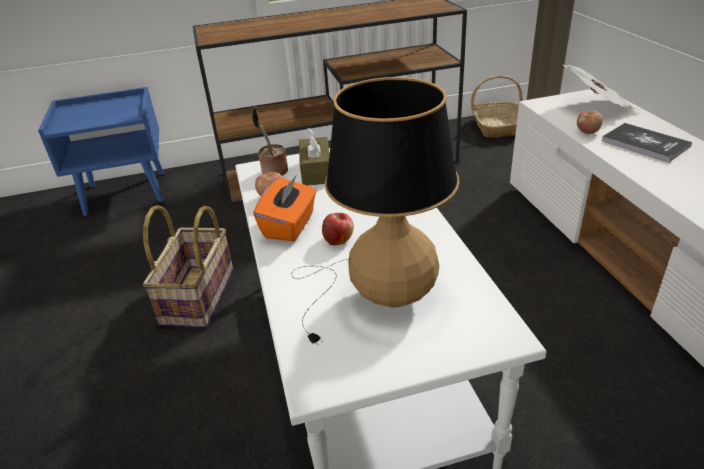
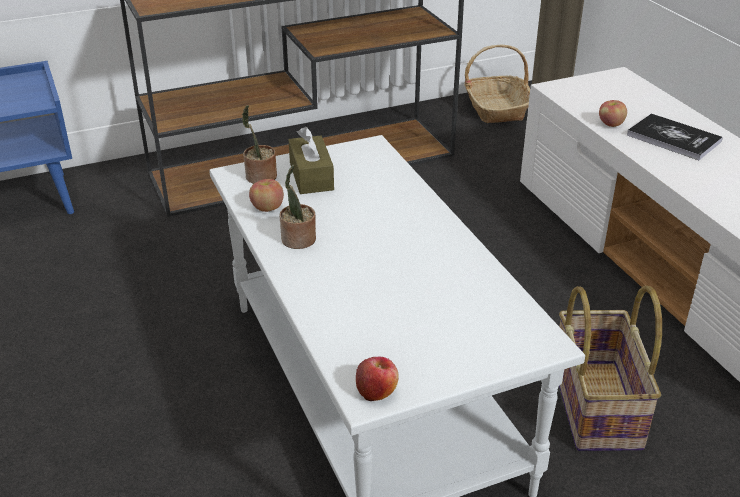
camera: 10 degrees left, 0 degrees up
(200, 297) = (157, 332): basket -> basket (598, 406)
(290, 226) = (298, 240): orange tissue box -> potted plant
(338, 239) = (357, 254): apple -> apple (376, 391)
(379, 294) = (413, 309): table lamp -> none
(597, 107) = (620, 93): newspaper -> none

